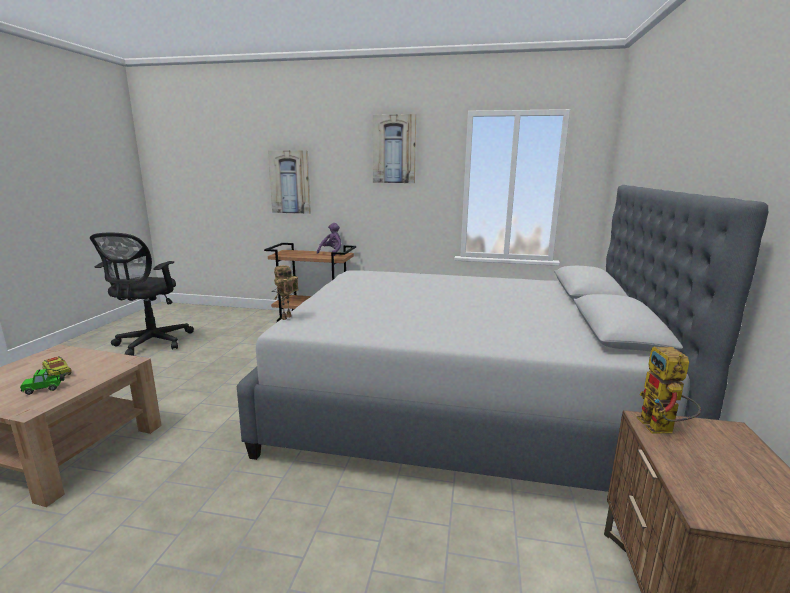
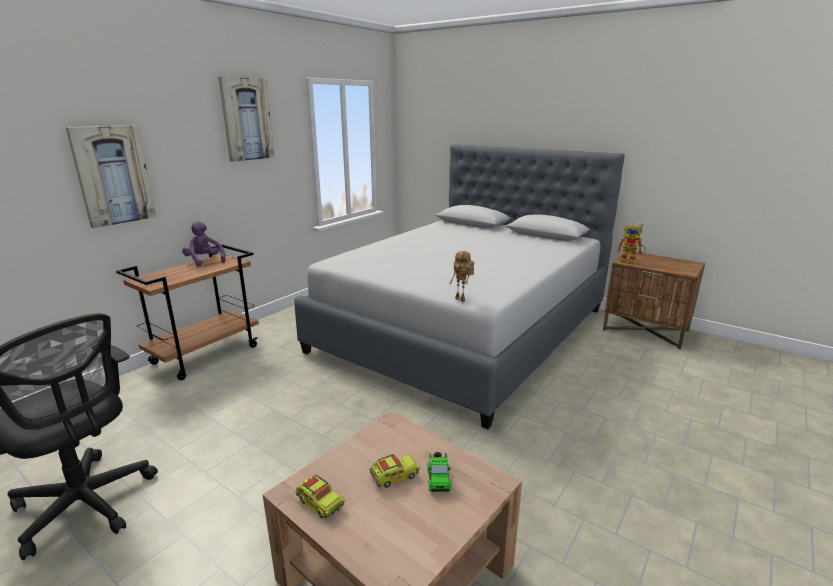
camera: 65 degrees left, 5 degrees up
(40, 359) = (320, 503): none -> toy truck

